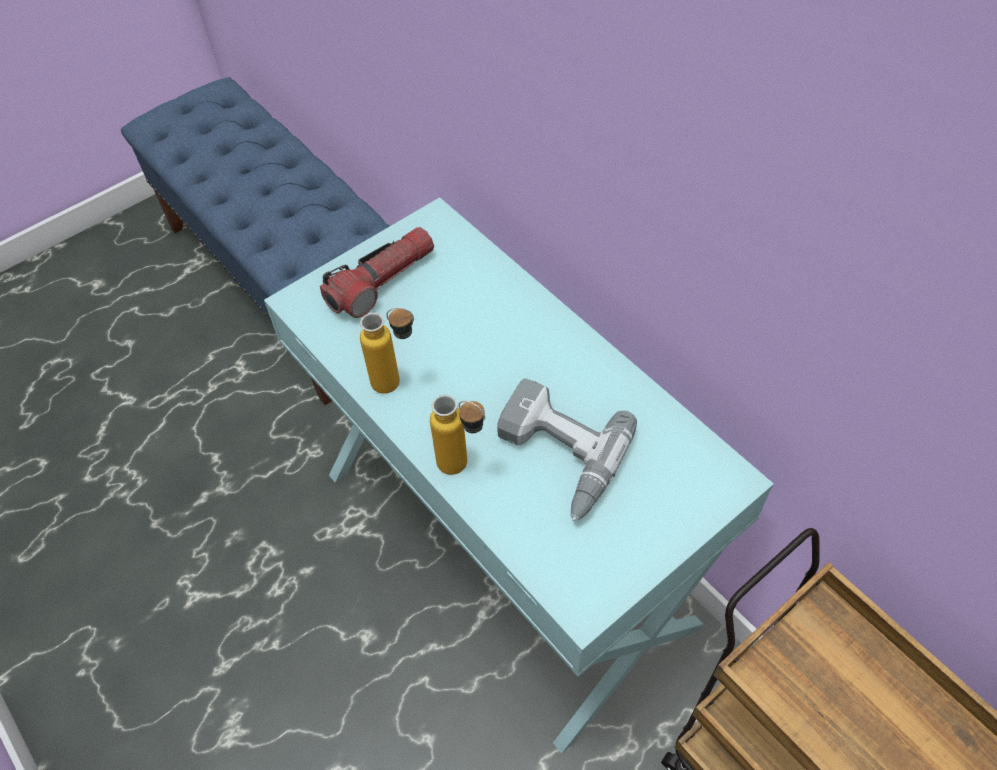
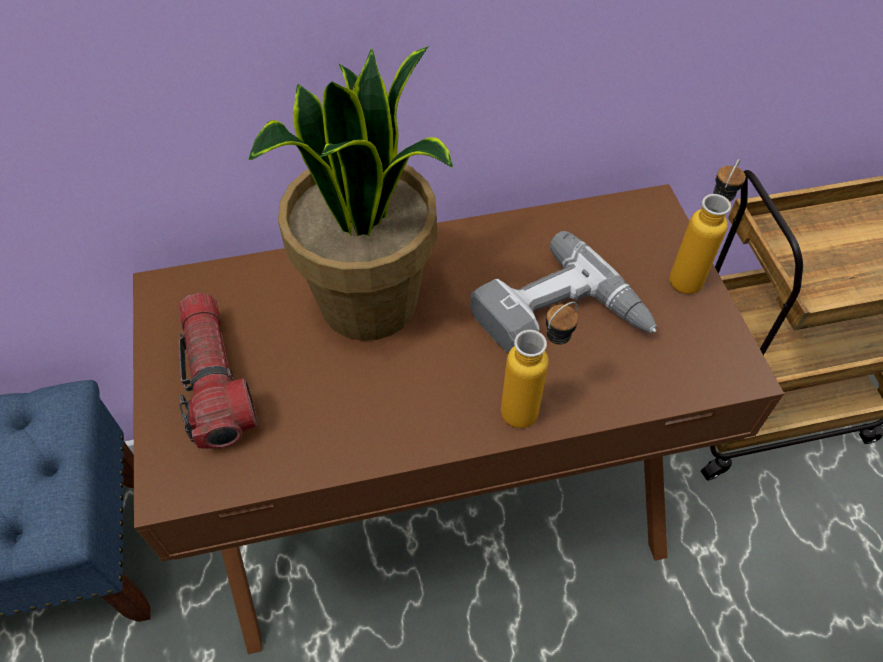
camera: 65 degrees left, 0 degrees up
(397, 383) = (379, 423): bottle -> bottle (690, 273)
(495, 331) = (370, 303): none -> potted plant
(507, 544) = (441, 504): turquoise desk -> brown desk

